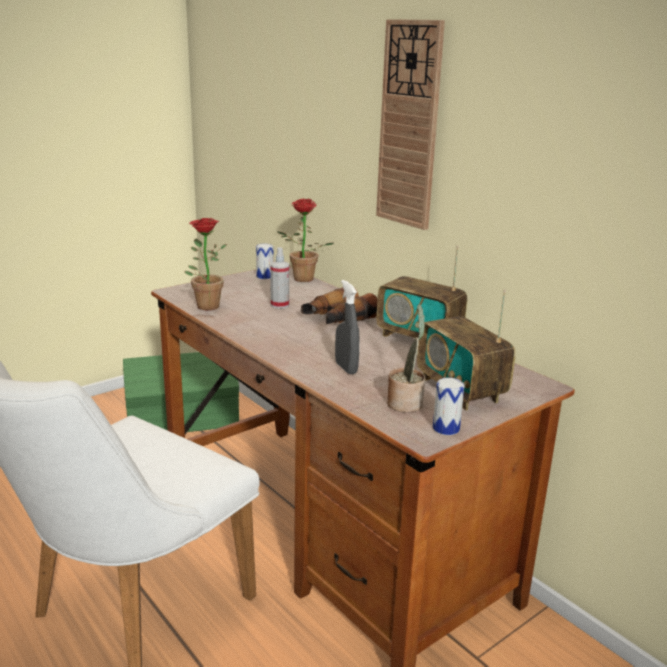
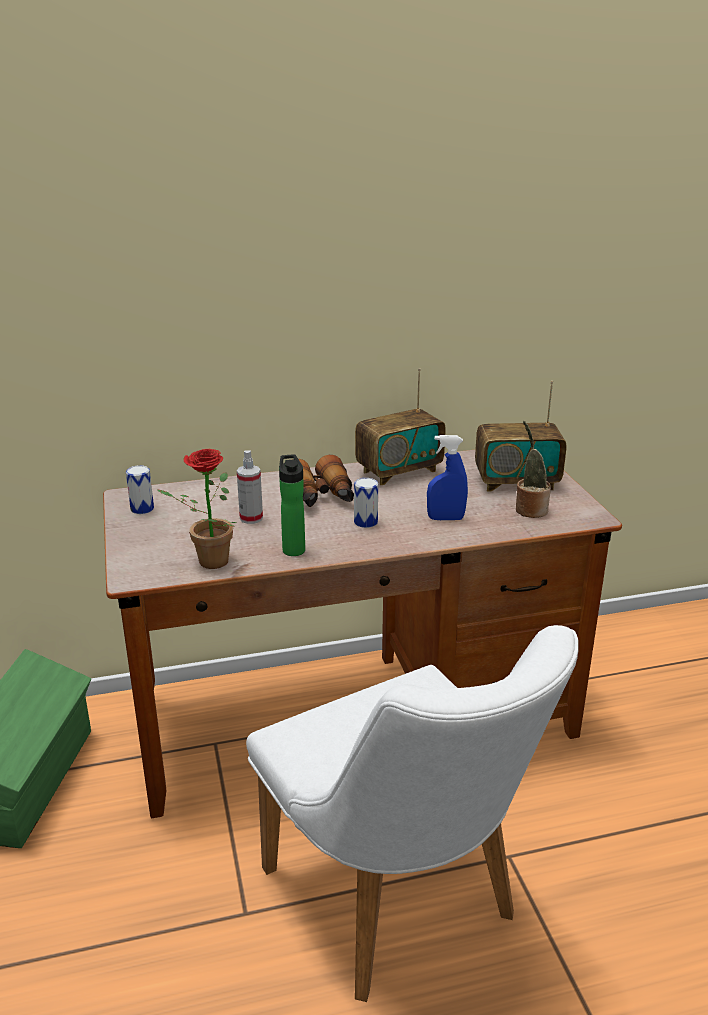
camera: 65 degrees left, 5 degrees up
(244, 324) = (293, 549): none -> bottle
(301, 280) = (180, 490): potted plant -> none
(346, 368) = (445, 518): grey spray bottle -> blue spray bottle
(409, 126) = (308, 266): wall clock -> none
(446, 428) = (580, 505): can -> can (365, 522)

